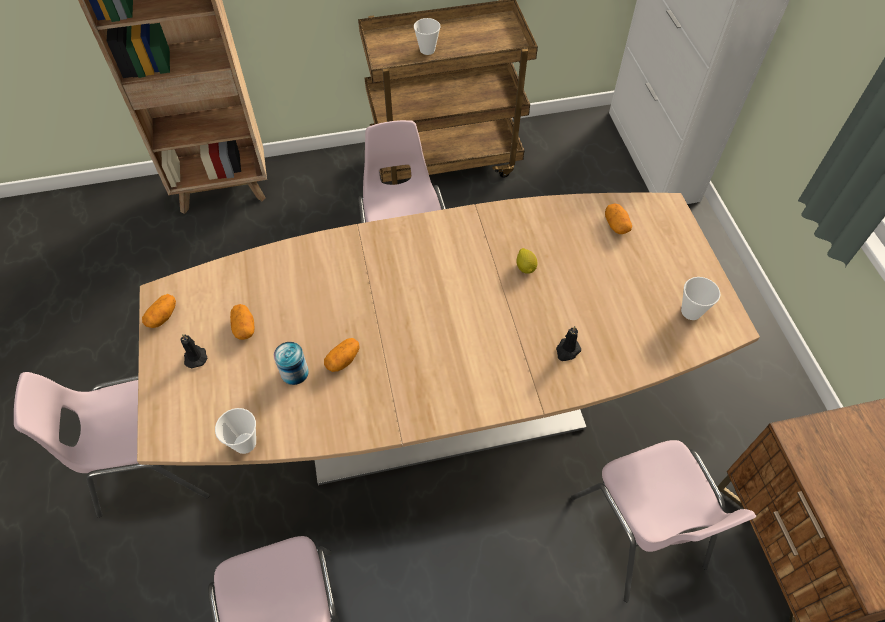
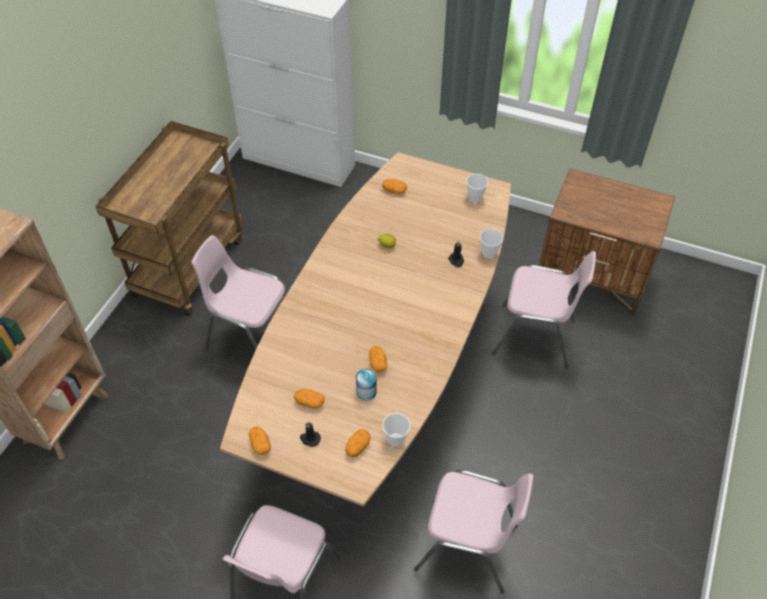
camera: 55 degrees left, 5 degrees down
(211, 409) = (357, 447): none -> potato
(427, 50) = (161, 190): cup -> cup (489, 253)

